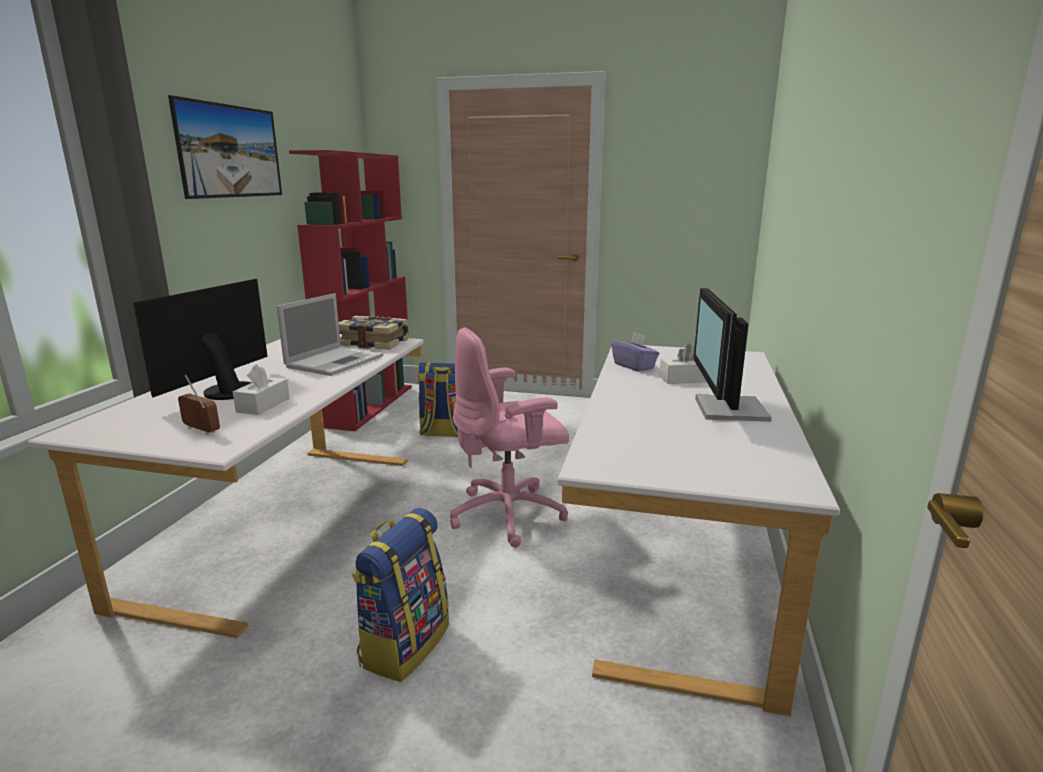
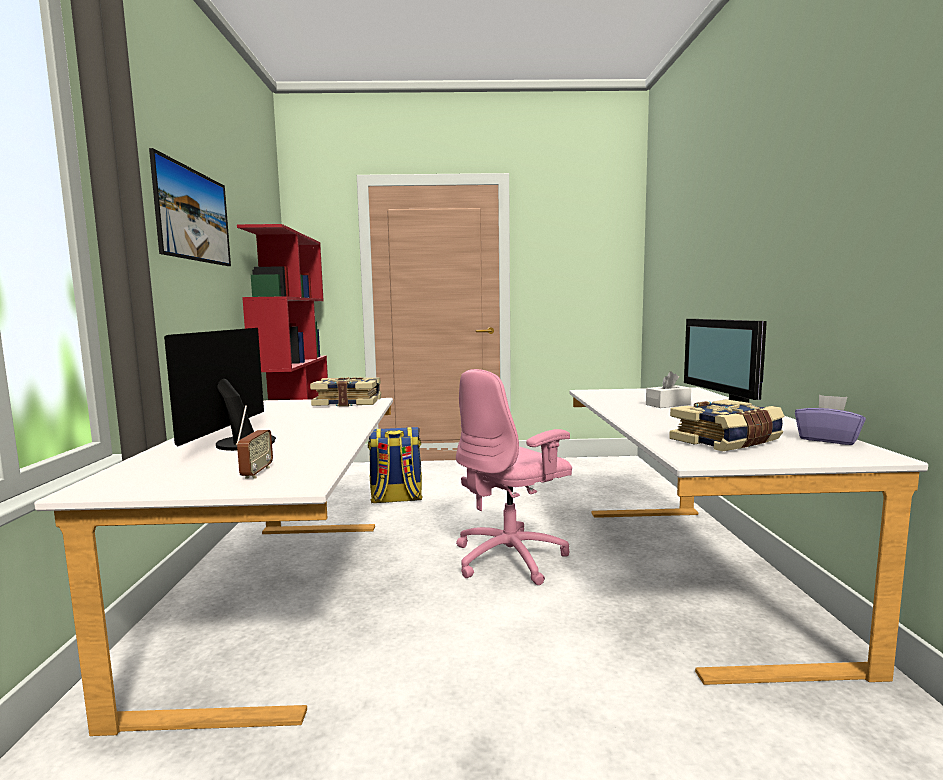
camera: 15 degrees left, 10 degrees down
(201, 430) = (256, 473): radio -> radio turned 75 degrees clockwise
(263, 405) = (299, 449): white tissue box -> none
(336, 361) = (328, 416): laptop -> none
(404, 644) = (497, 692): backpack -> none
(634, 366) = (613, 400): purple tissue box -> purple tissue box (828, 439)
(663, 445) = (727, 441): none -> book

